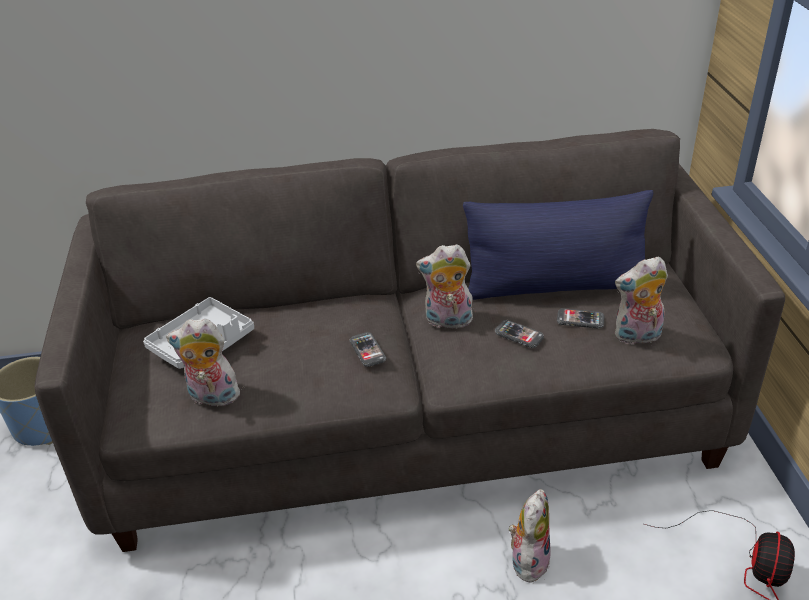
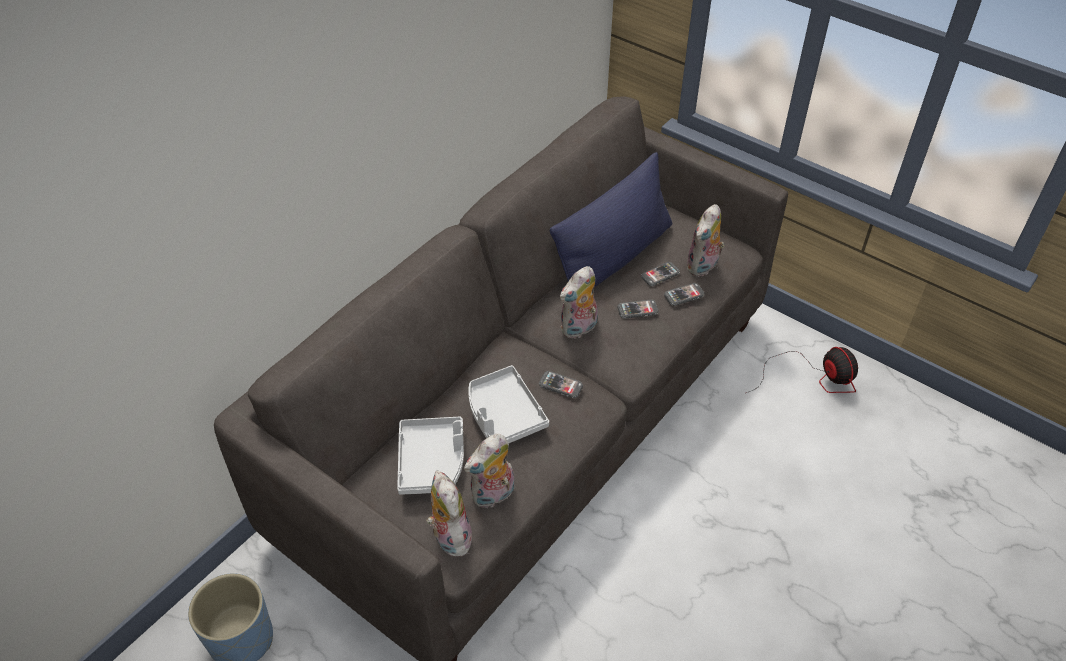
camera: 45 degrees left, 10 degrees up
(294, 344) = (503, 415): none -> grey tray
(528, 560) = (709, 463): plush toy -> plush toy (449, 536)
(582, 348) = (684, 295): none -> phone

